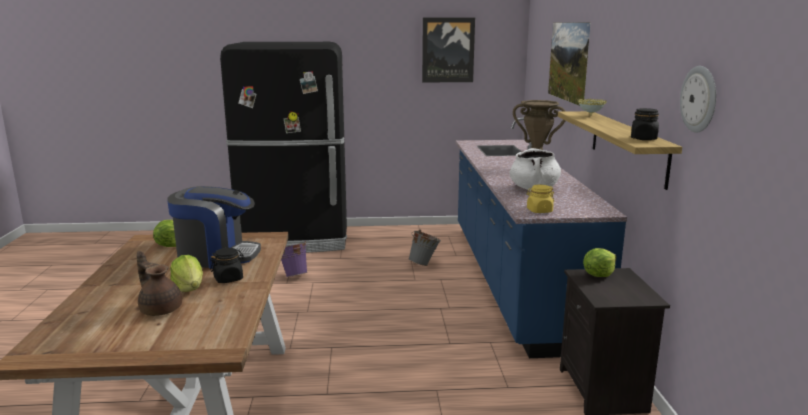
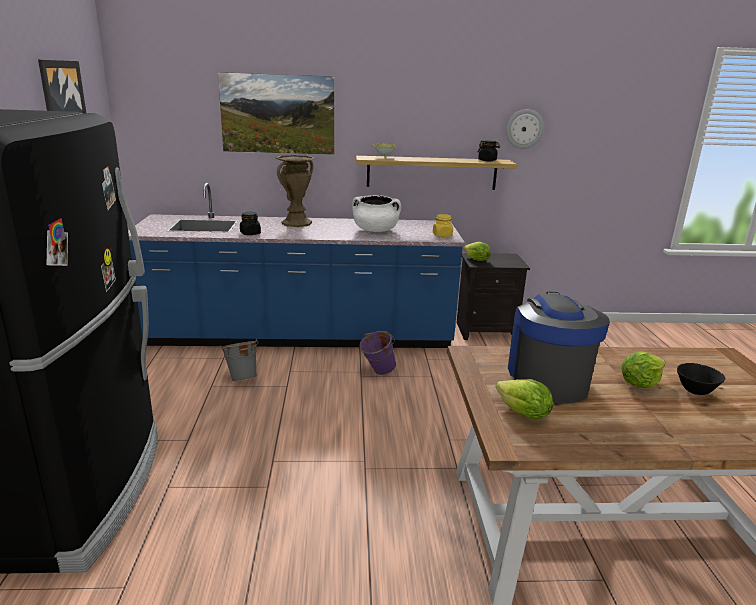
camera: 90 degrees left, 5 degrees up
(160, 309) = (695, 392): brown teapot -> black bowl
(228, 279) = (602, 366): black jar -> black jar (250, 233)
(294, 275) = (240, 481): purple bucket -> purple bucket (377, 372)

